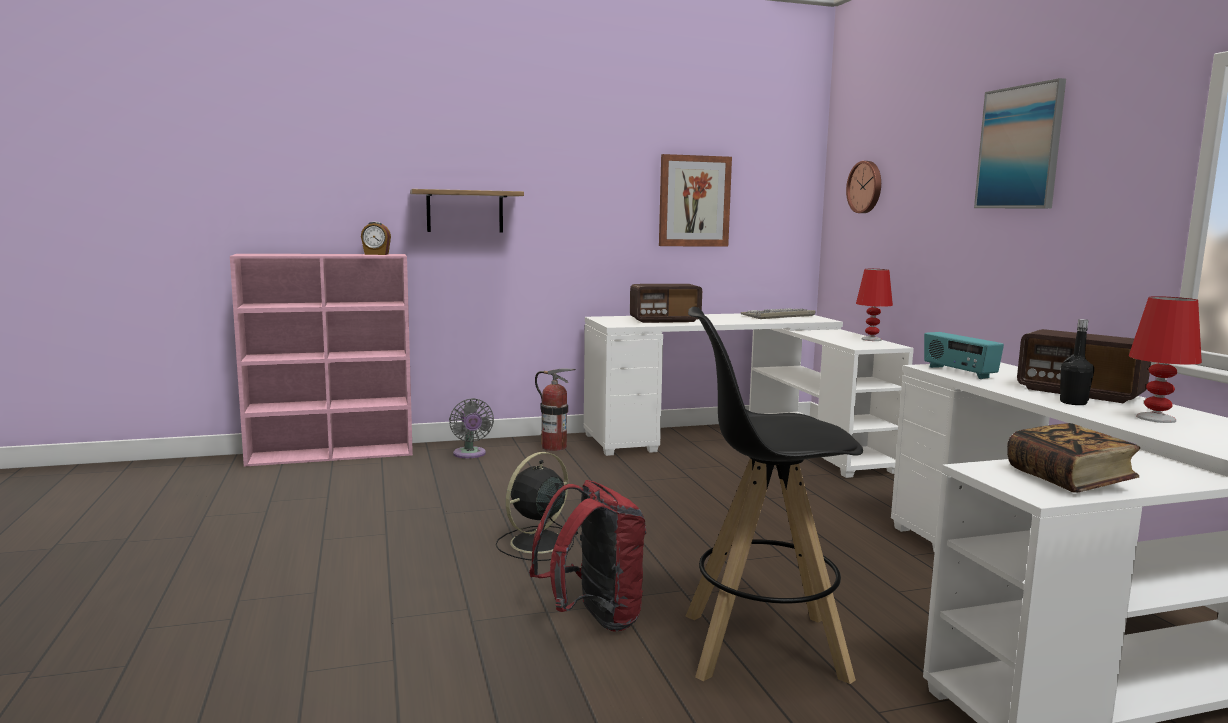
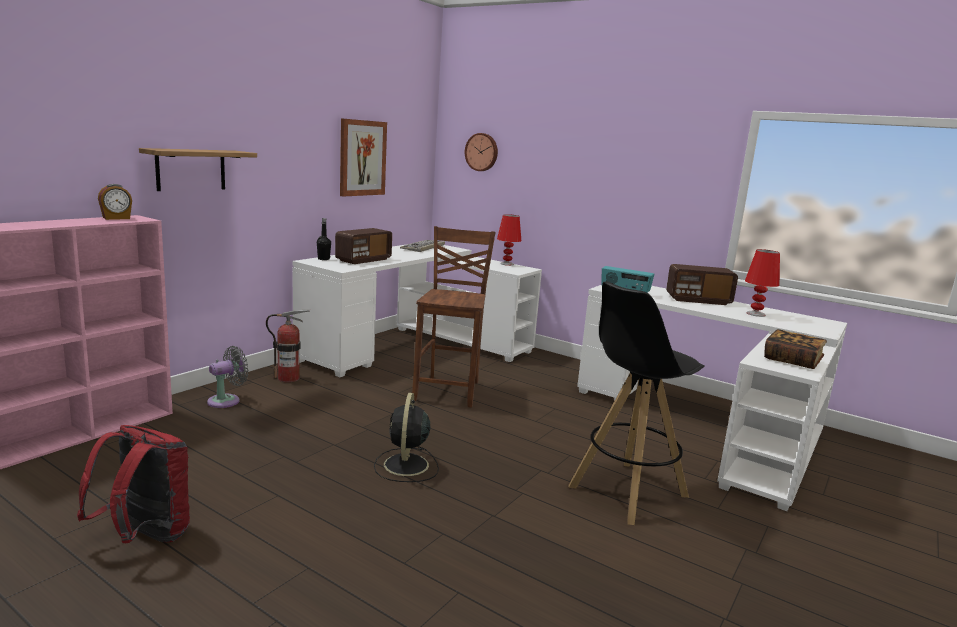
camera: 40 degrees left, 5 degrees up
(470, 454) = (227, 400): grey fan -> grey fan turned 75 degrees counterclockwise
(593, 618) = (525, 509): red backpack -> red backpack (145, 537)
(708, 490) = (449, 390): none -> brown chair
(1020, 147) = (620, 143): picture -> none
(1073, 403) = (711, 308): black bottle -> black bottle (323, 259)

